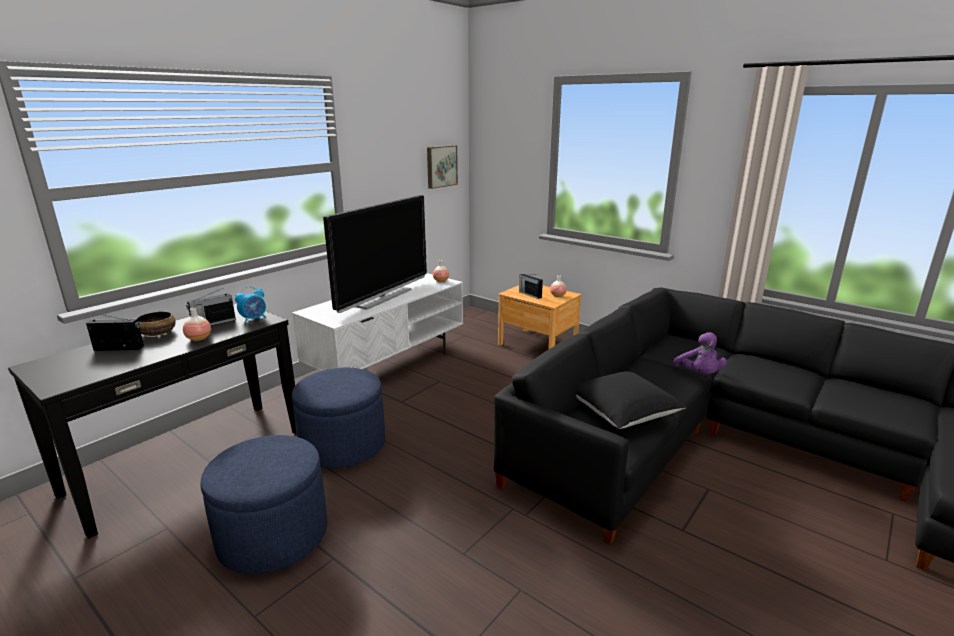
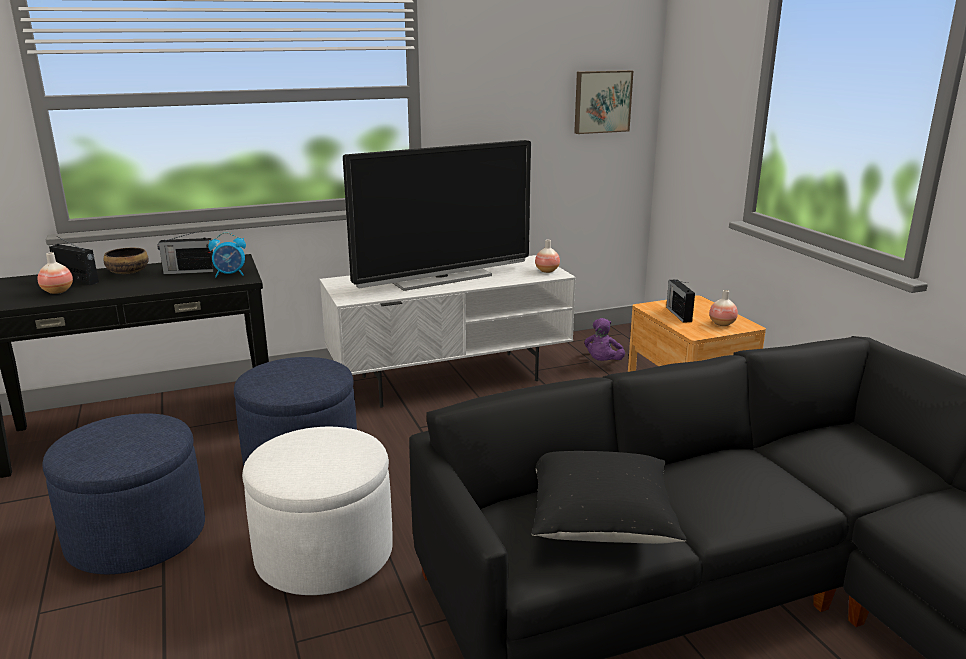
camera: 30 degrees right, 0 degrees up
(199, 339) = (151, 285): vase -> vase (57, 291)
(424, 497) = (324, 554): none -> white ottoman
(699, 374) = (826, 502): purple plush toy -> purple plush toy (603, 363)

